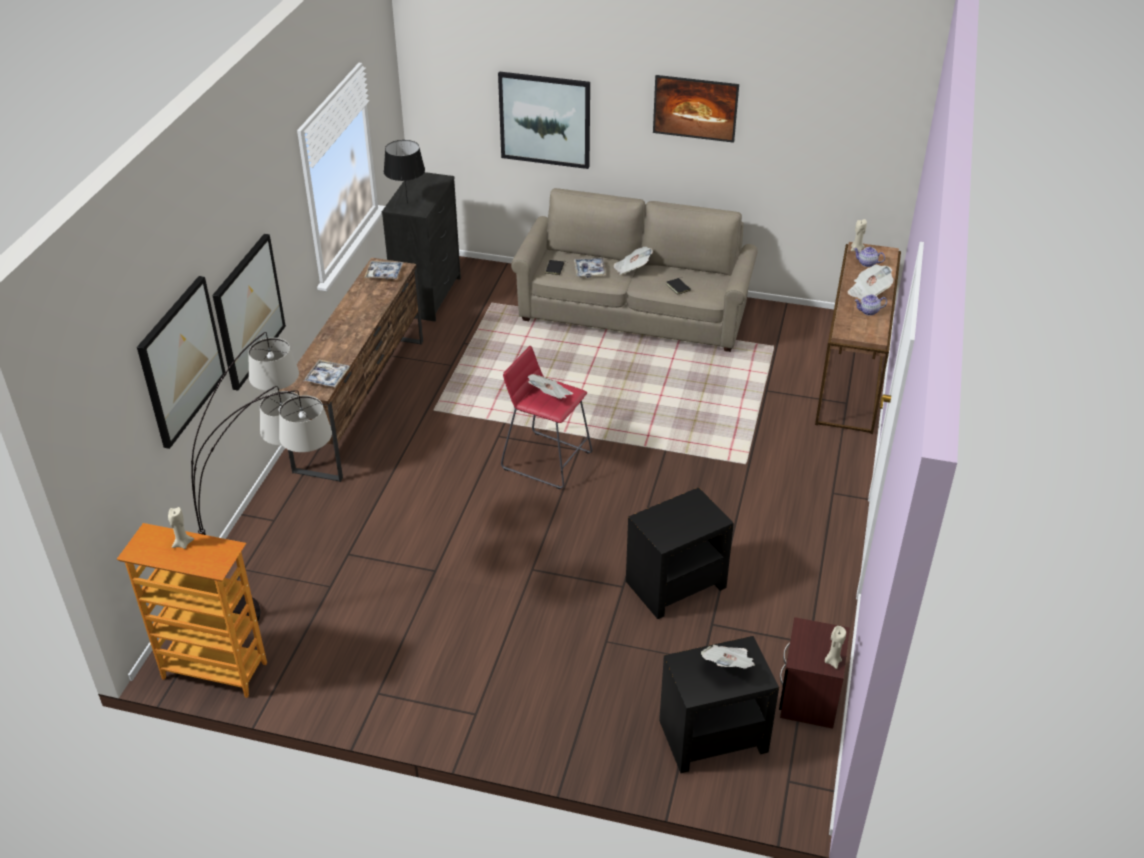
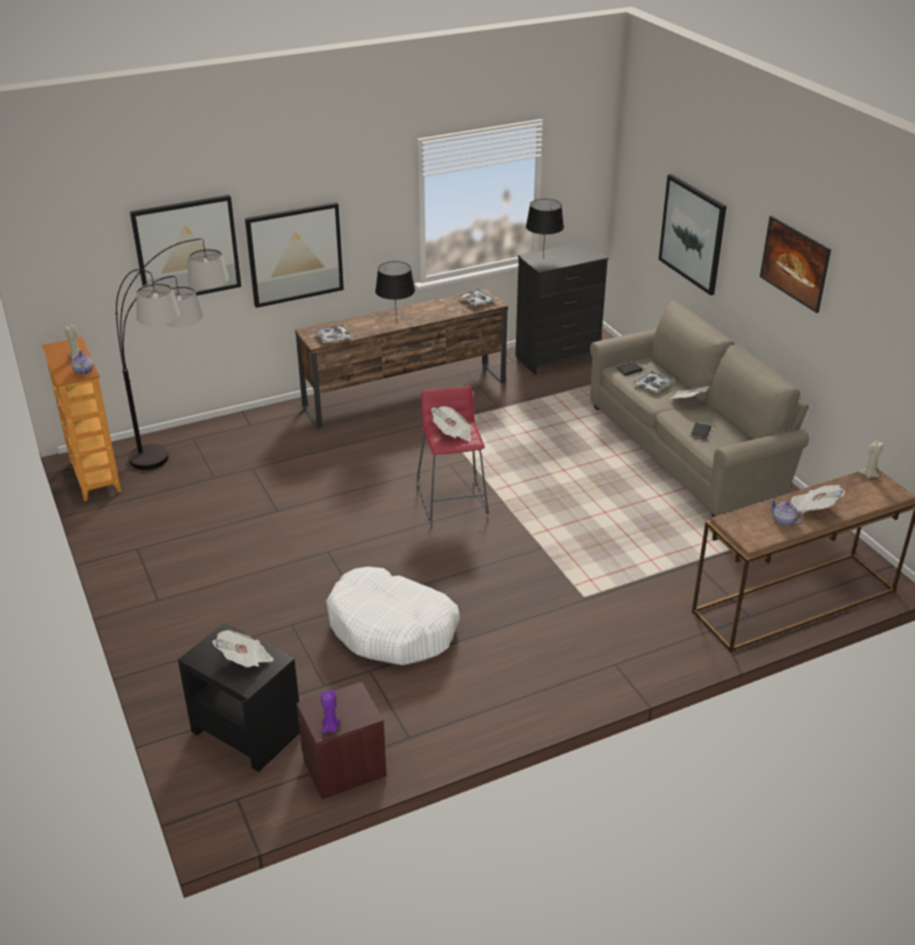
camera: 50 degrees right, 5 degrees down
(354, 332) = (396, 322): none -> black table lamp
(674, 584) = (392, 629): black side table -> white dog bed
(832, 661) = (330, 727): beige candle -> purple candle
(867, 263) = (857, 489): teapot -> teapot (83, 371)

